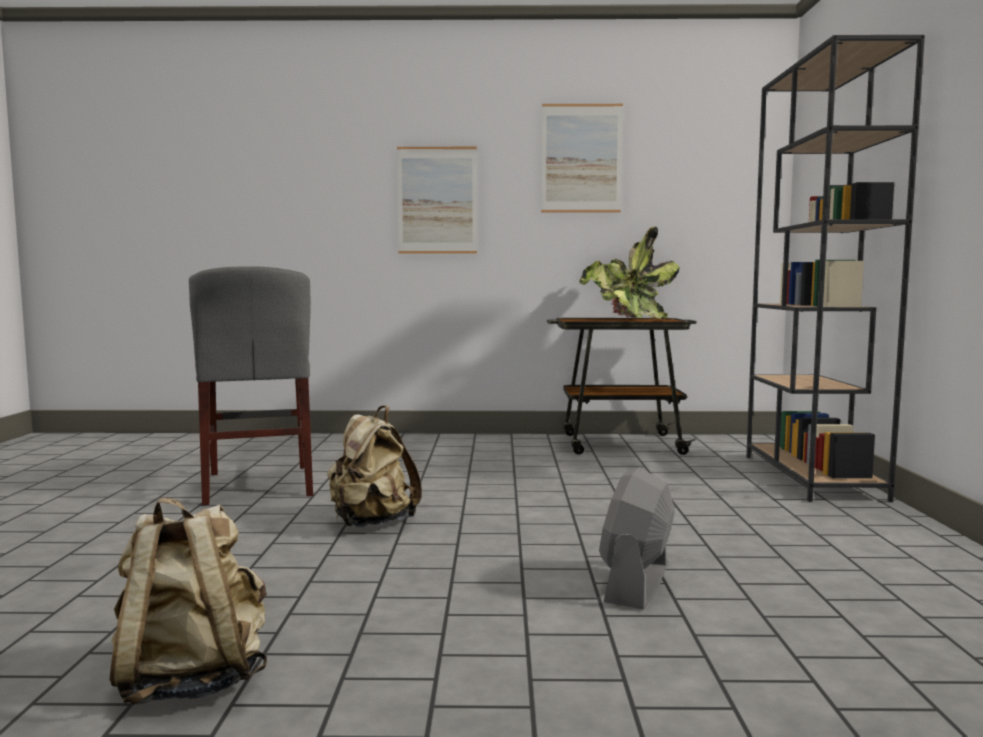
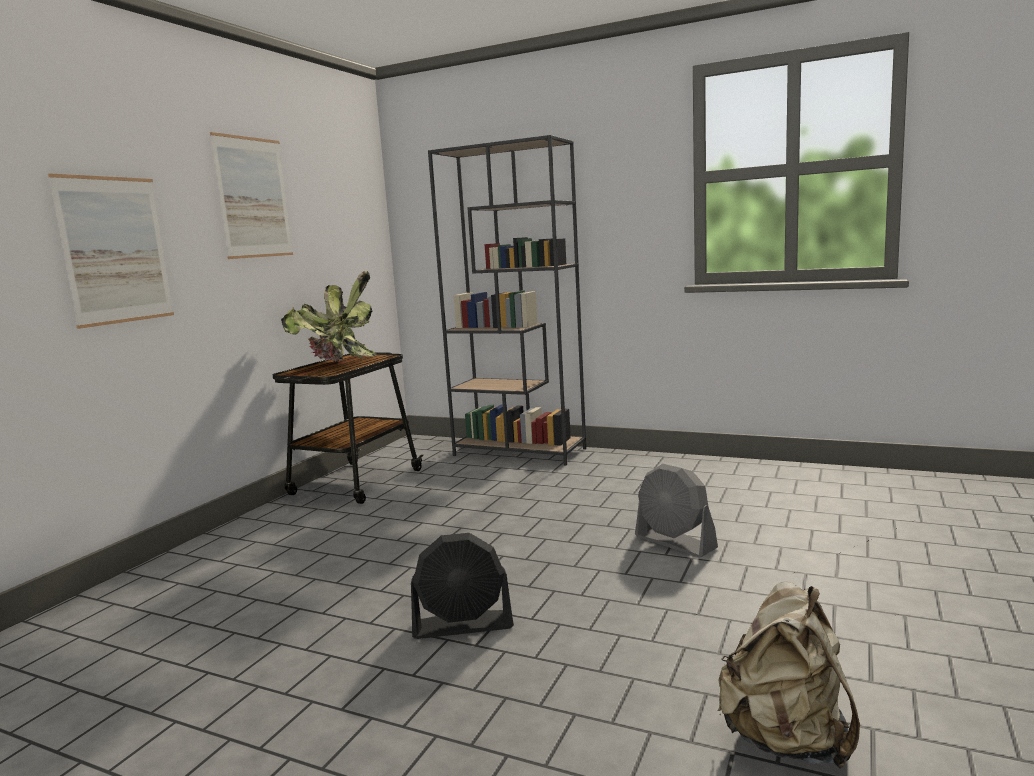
camera: 65 degrees left, 5 degrees up
(259, 484) = (220, 693): grey chair -> none
(371, 523) = (463, 625): beige backpack -> black fan

